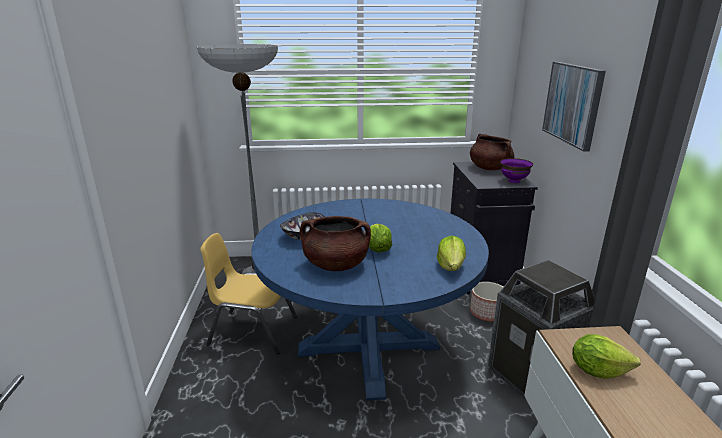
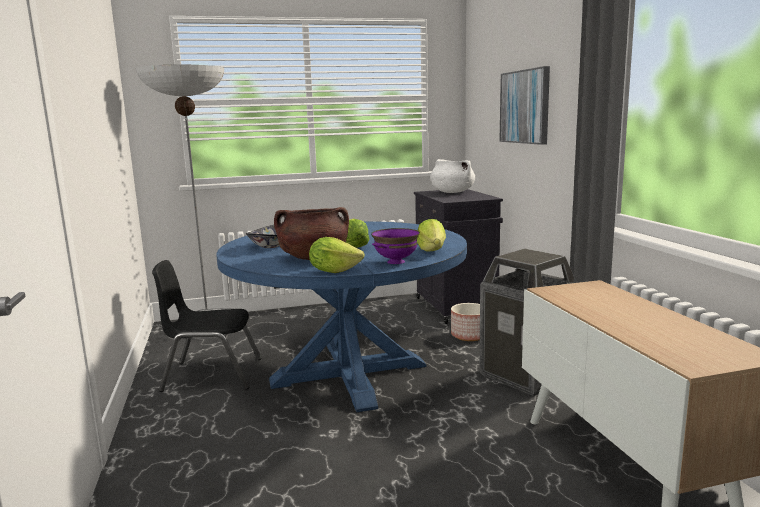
camera: 10 degrees left, 10 degrees down
(253, 330) = (212, 375): yellow chair -> black chair
(489, 168) = (452, 192): brown cooking pot -> white cooking pot
(513, 181) = (478, 197): purple bowl -> purple bowl (395, 262)
(597, 370) = (586, 303): lettuce -> lettuce (334, 271)

